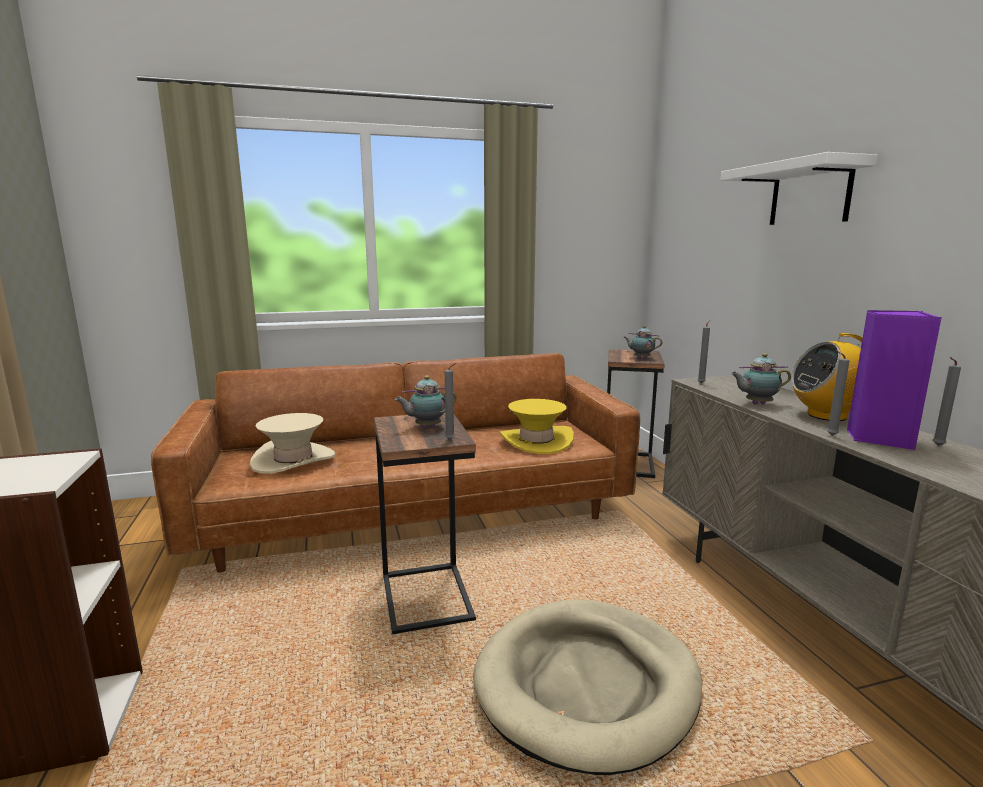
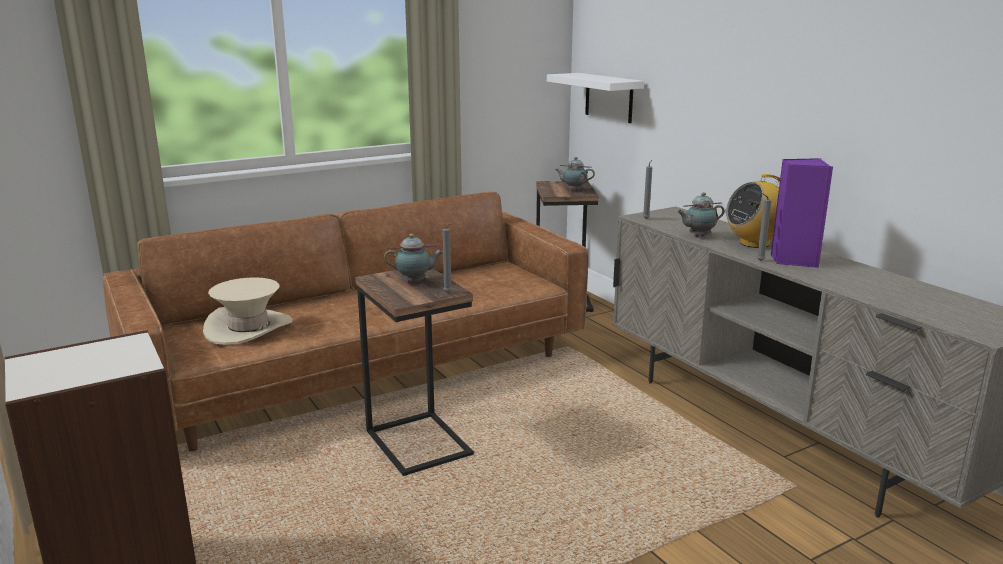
camera: 15 degrees left, 5 degrees up
(426, 427) = (415, 282): teapot -> teapot turned 150 degrees counterclockwise
(536, 441) = (488, 285): yellow hat -> none
(587, 685) = (586, 486): beige dog bed -> none
(810, 194) = (730, 39): white shelf -> white shelf (609, 97)
(936, 446) = (833, 263): grey candle -> none

